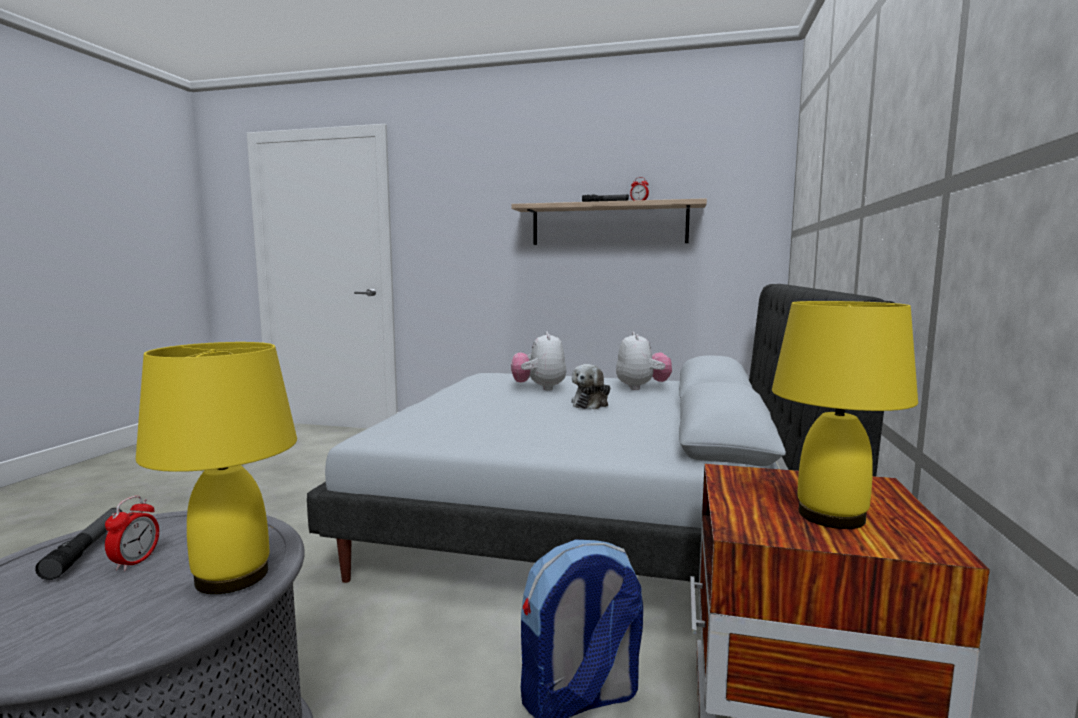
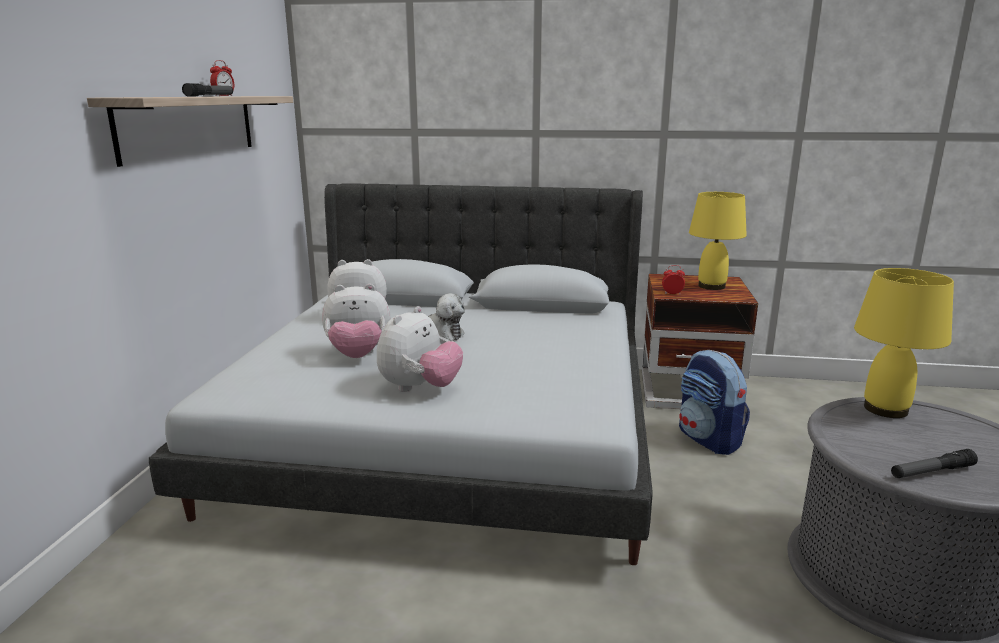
camera: 95 degrees left, 10 degrees up
(135, 562) = (914, 447): alarm clock -> alarm clock (672, 293)
(471, 400) = (420, 388): none -> plush toy

